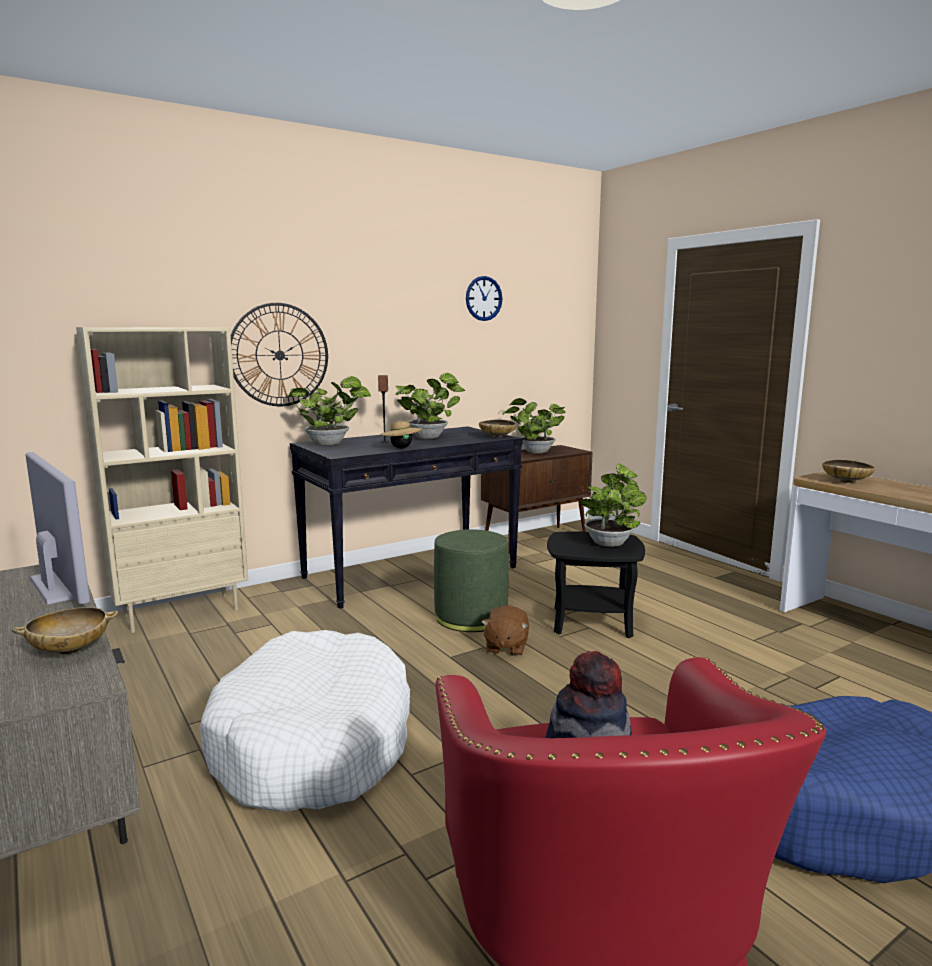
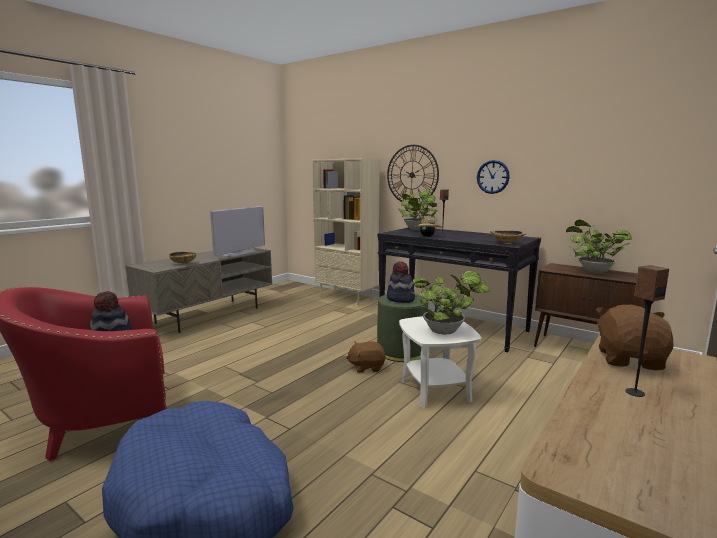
camera: 70 degrees right, 0 degrees up
(314, 743) = (244, 344): white dog bed -> none
(430, 437) = (474, 236): potted plant -> none
(474, 539) = (400, 299): none -> hat
(483, 298) = (570, 132): wall clock -> wall clock (493, 177)
(592, 621) = (435, 390): black side table -> white side table
(846, 482) = (630, 360): beige bowl -> brown plush toy
(905, 491) = (634, 392): none -> speaker

